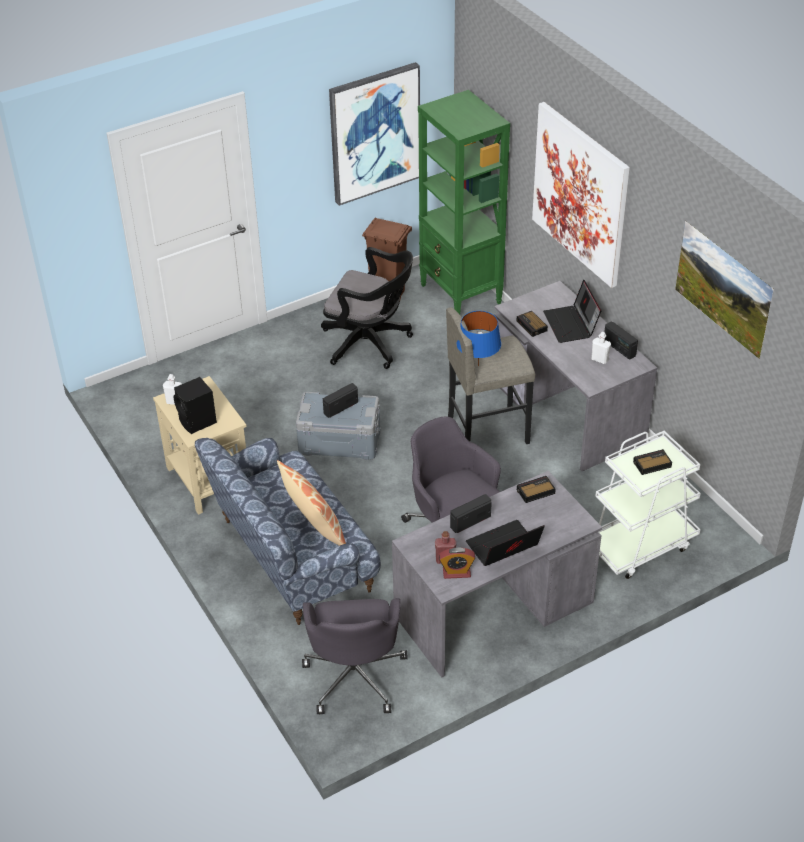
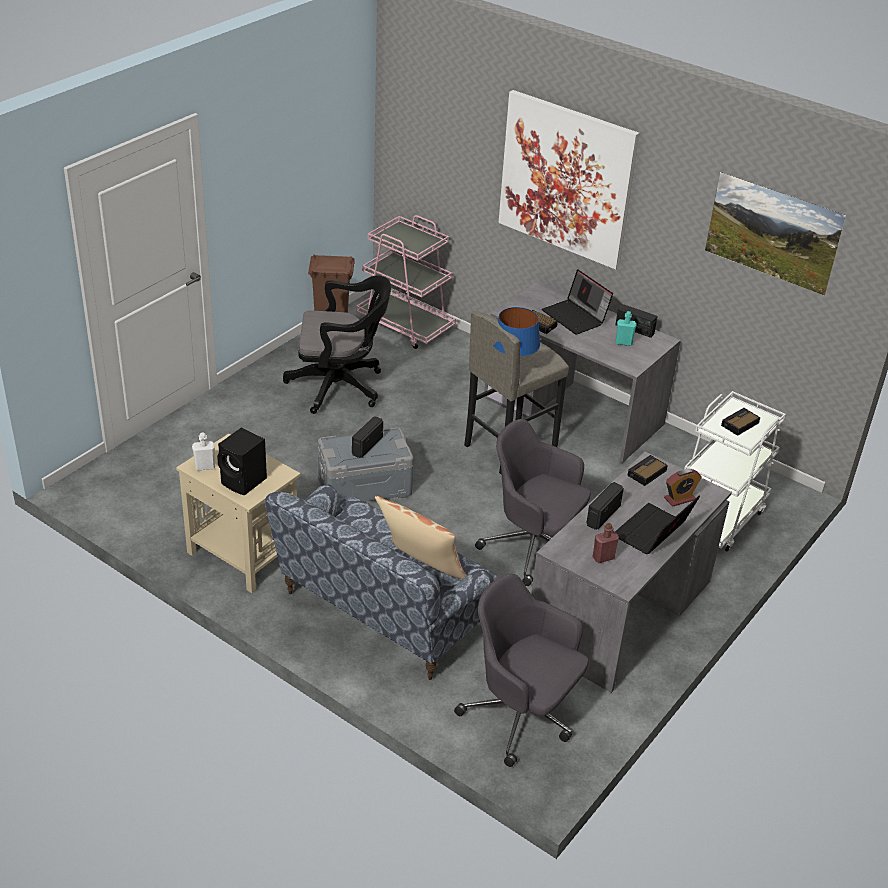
camera: 25 degrees left, 5 degrees down
(355, 675) = (522, 716): grey office chair -> grey office chair turned 150 degrees clockwise
(374, 133) = (311, 159): picture -> none
(456, 572) = (623, 567): alarm clock -> alarm clock (679, 499)
(461, 294) = (405, 326): green bookcase -> pink cart
(599, 359) = (623, 342): white bottle -> turquoise bottle

